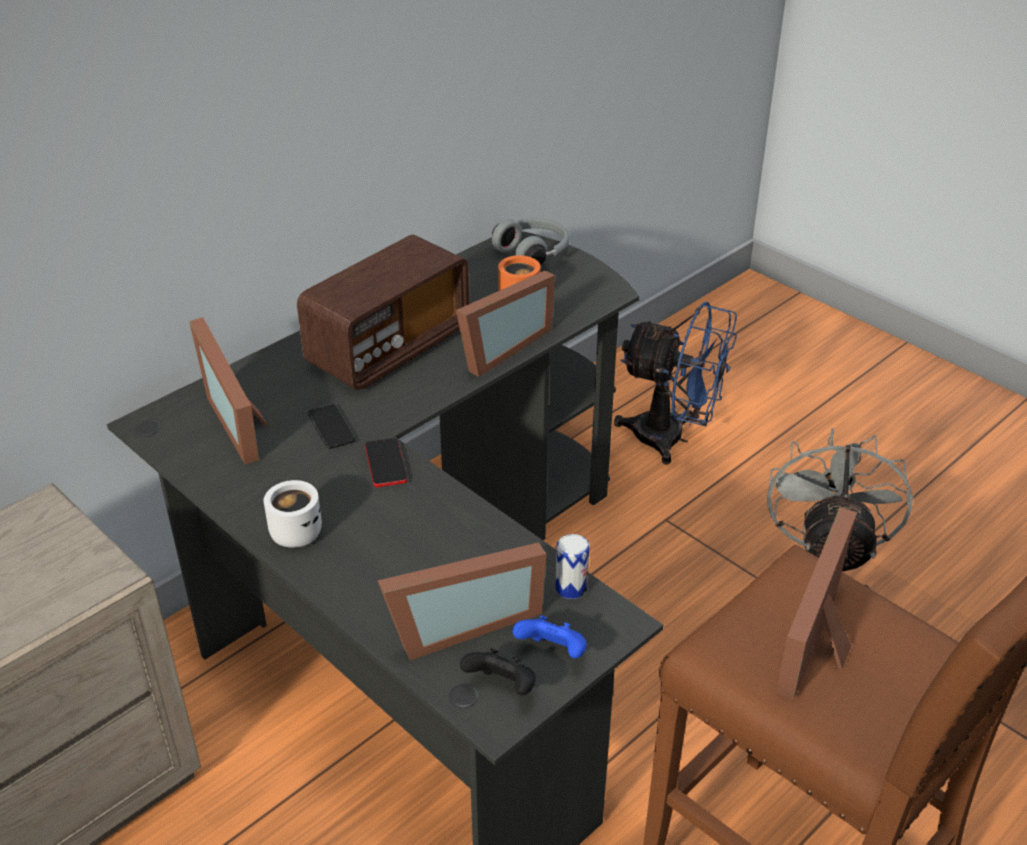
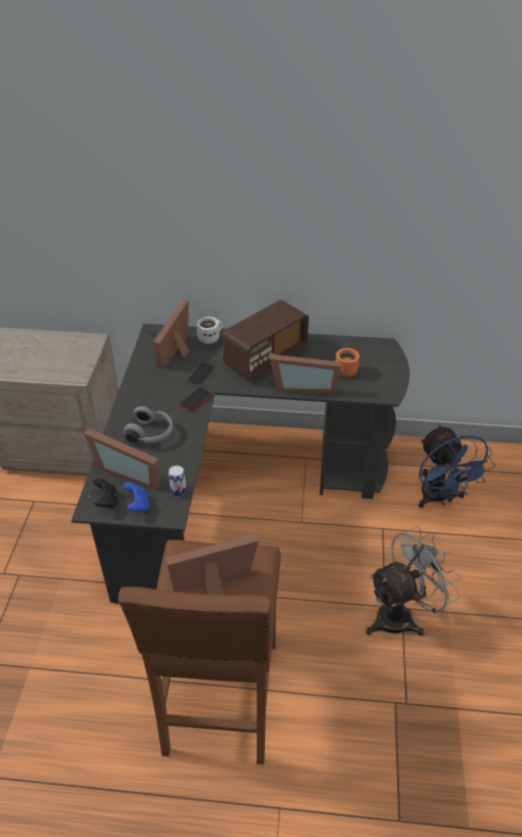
camera: 50 degrees right, 5 degrees up
(294, 530) = (136, 400): white mug -> white mug (209, 337)
(389, 348) = (265, 358): radio -> radio turned 45 degrees counterclockwise
(534, 253) = (385, 356): grey headphones -> grey headphones (151, 433)

